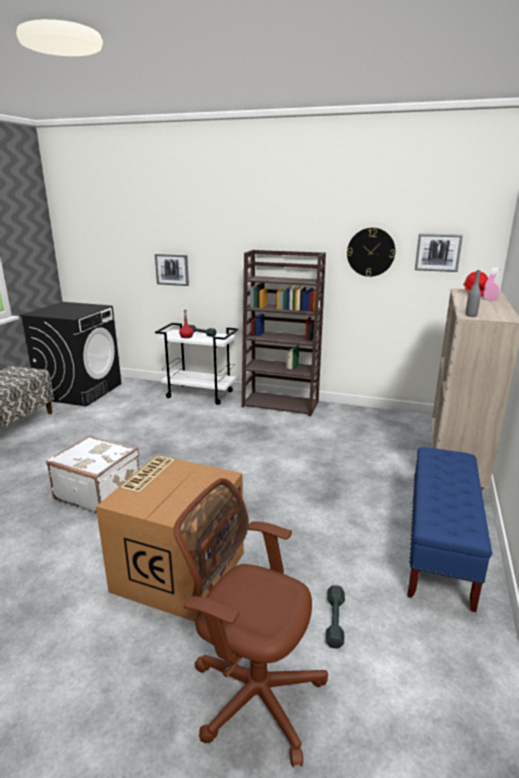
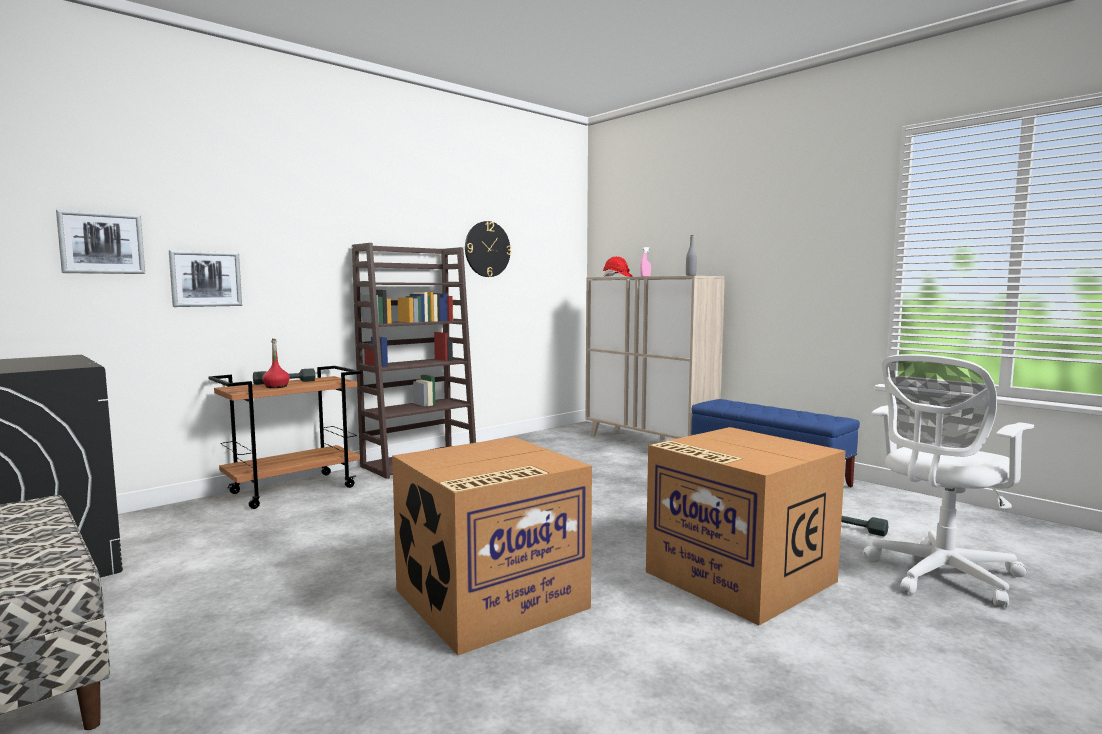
camera: 60 degrees left, 15 degrees down
(99, 492) = (489, 600): white suitcase -> cardboard box
(200, 394) = (294, 490): white cart -> brown cart
(252, 692) = (939, 576): brown office chair -> white office chair
(438, 252) = (542, 249): picture -> picture (102, 243)

